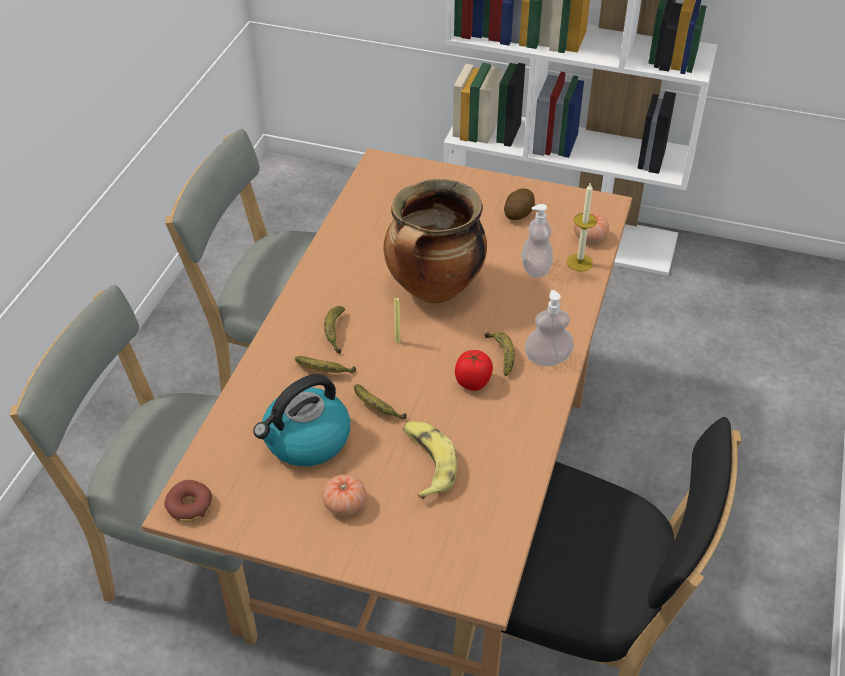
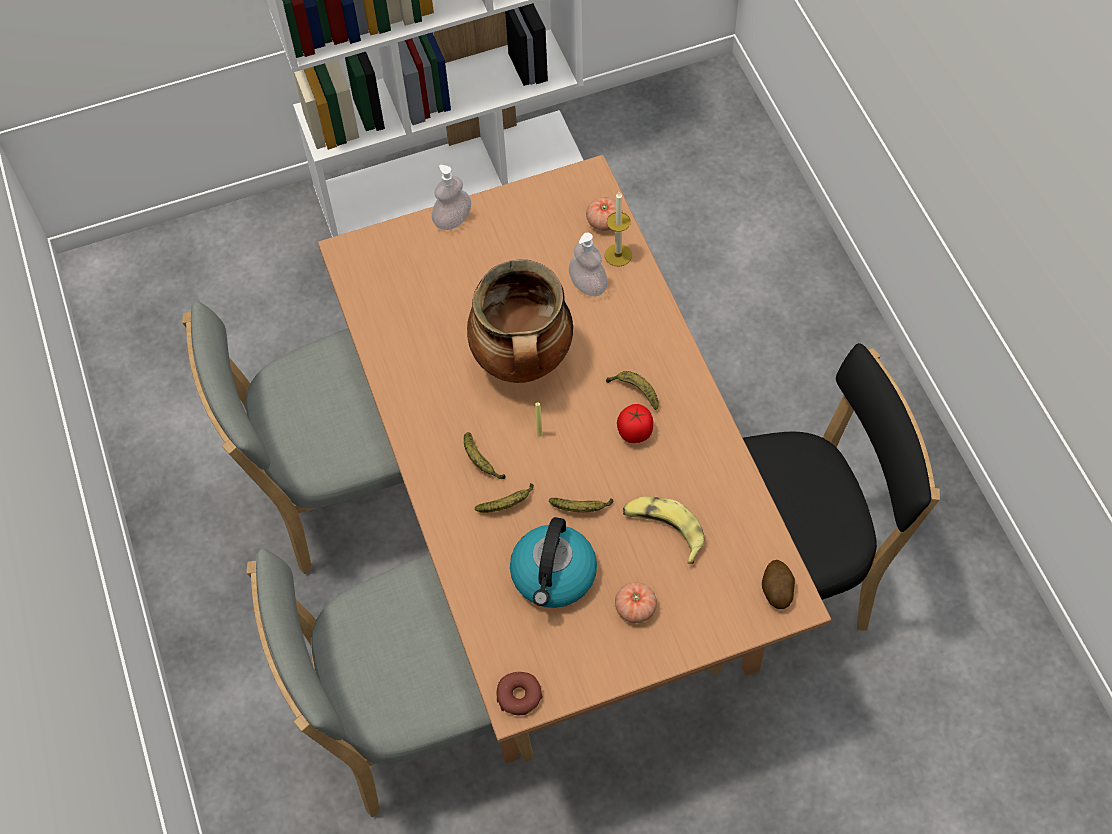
camera: 35 degrees left, 15 degrees up
(518, 213) = (523, 233): potato -> potato (777, 590)
(548, 358) = (672, 370): soap dispenser -> soap dispenser (452, 220)

